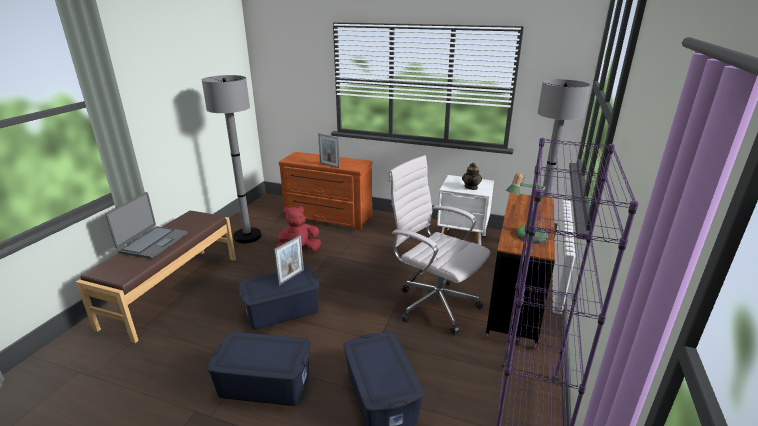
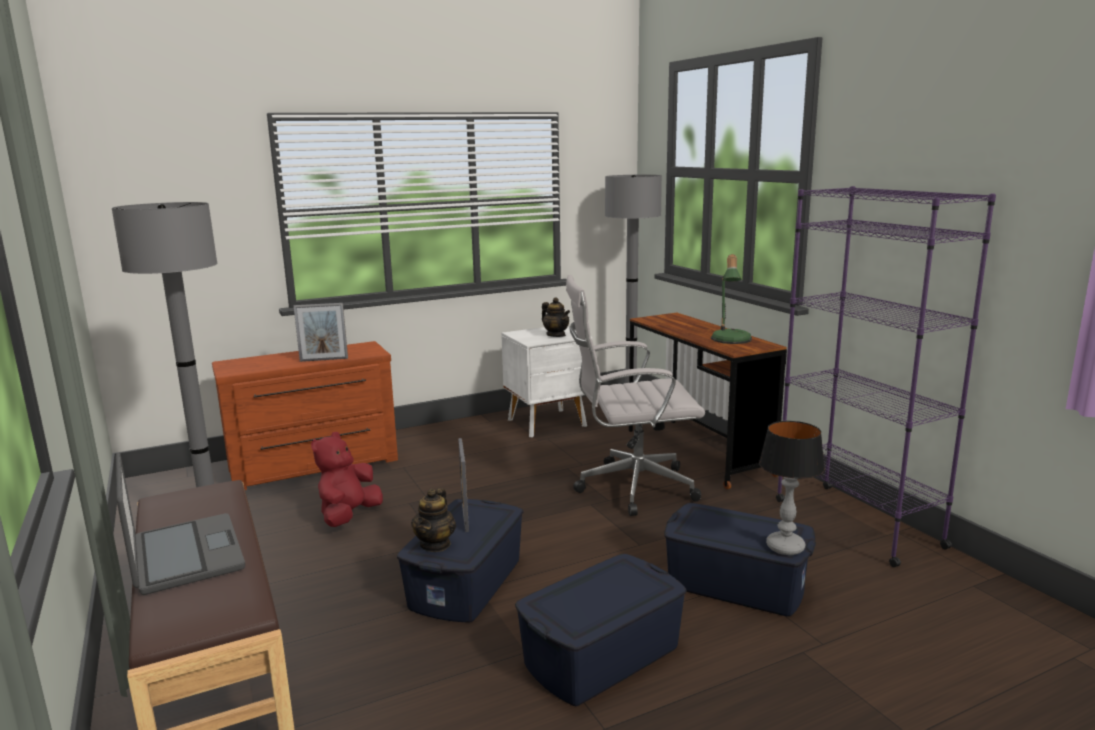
camera: 45 degrees left, 10 degrees down
(259, 284) = (435, 544): none -> teapot
(380, 394) = (784, 547): none -> table lamp

